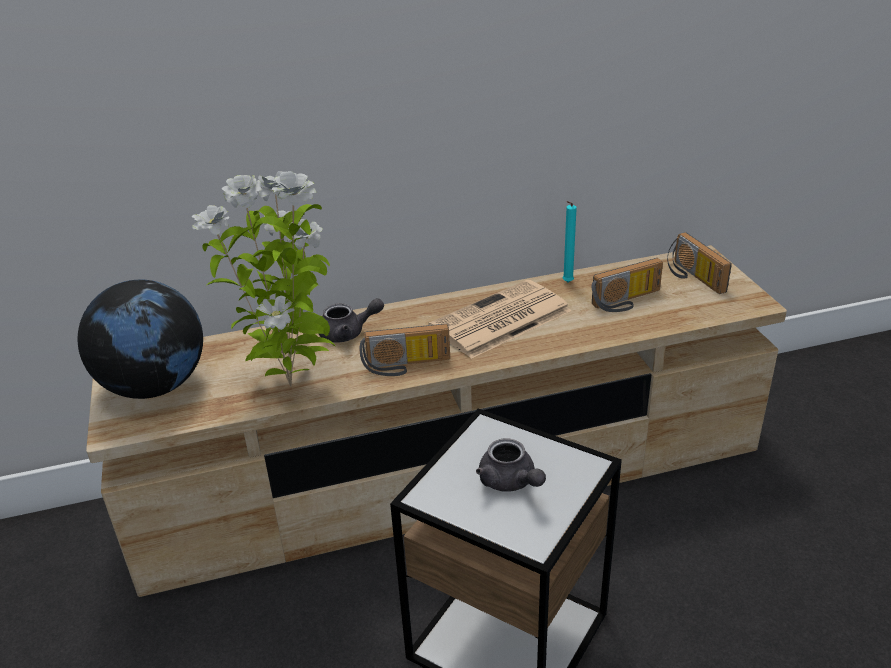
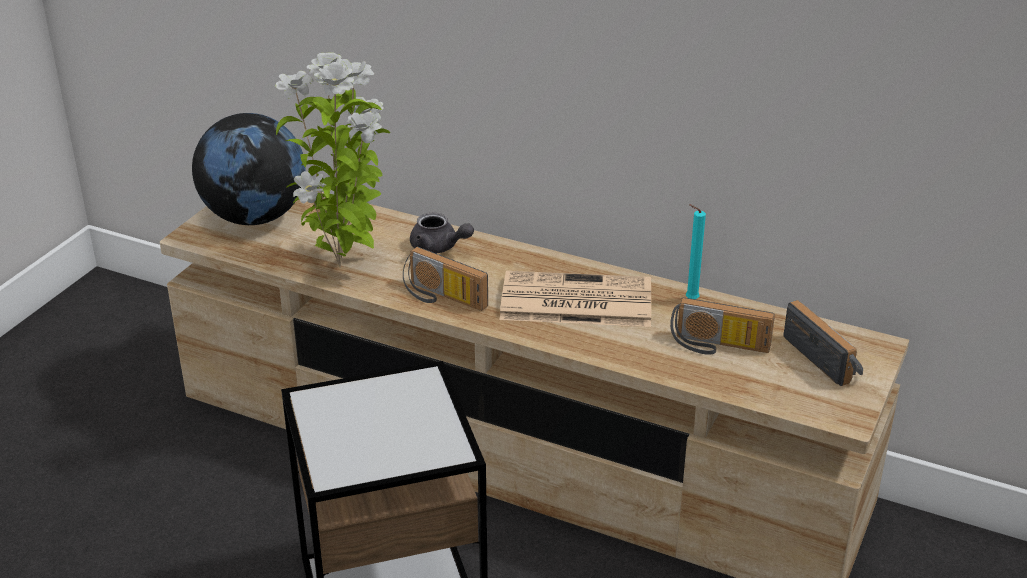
camera: 40 degrees right, 0 degrees up
(510, 482) = (378, 426): grey teapot -> none
(692, 277) = (825, 359): radio -> radio turned 135 degrees clockwise

